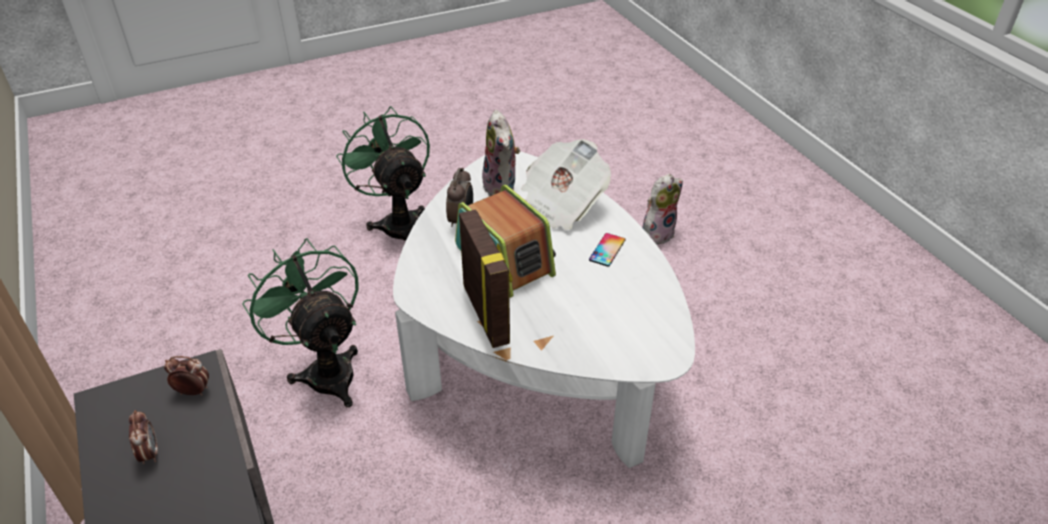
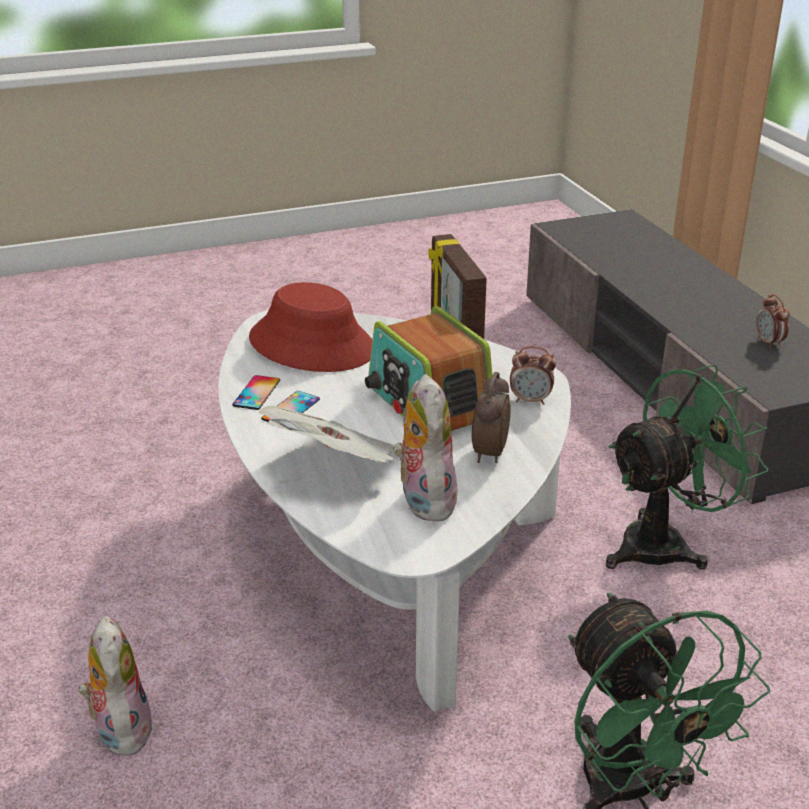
camera: 175 degrees left, 10 degrees down
(193, 391) = (764, 378): alarm clock -> alarm clock (530, 400)
(325, 370) = (666, 544): green fan -> green fan turned 90 degrees counterclockwise
(615, 323) = (312, 344): none -> red hat
(639, 264) = (256, 393): none -> phone
(657, 233) = (120, 729): plush toy -> plush toy turned 105 degrees clockwise

